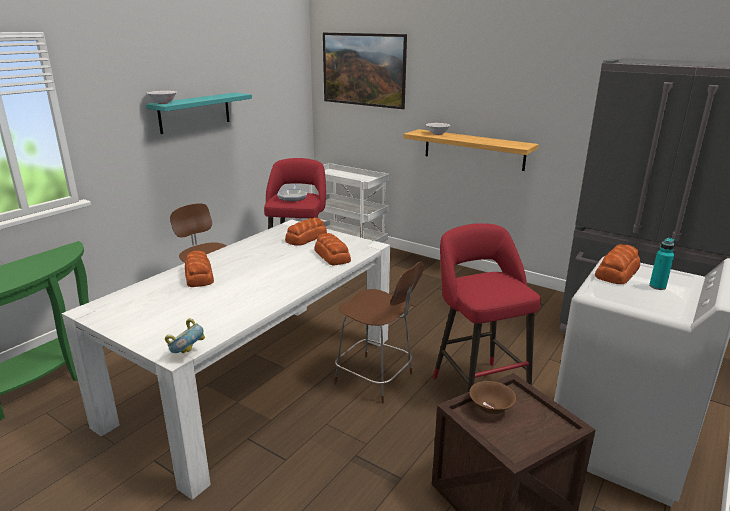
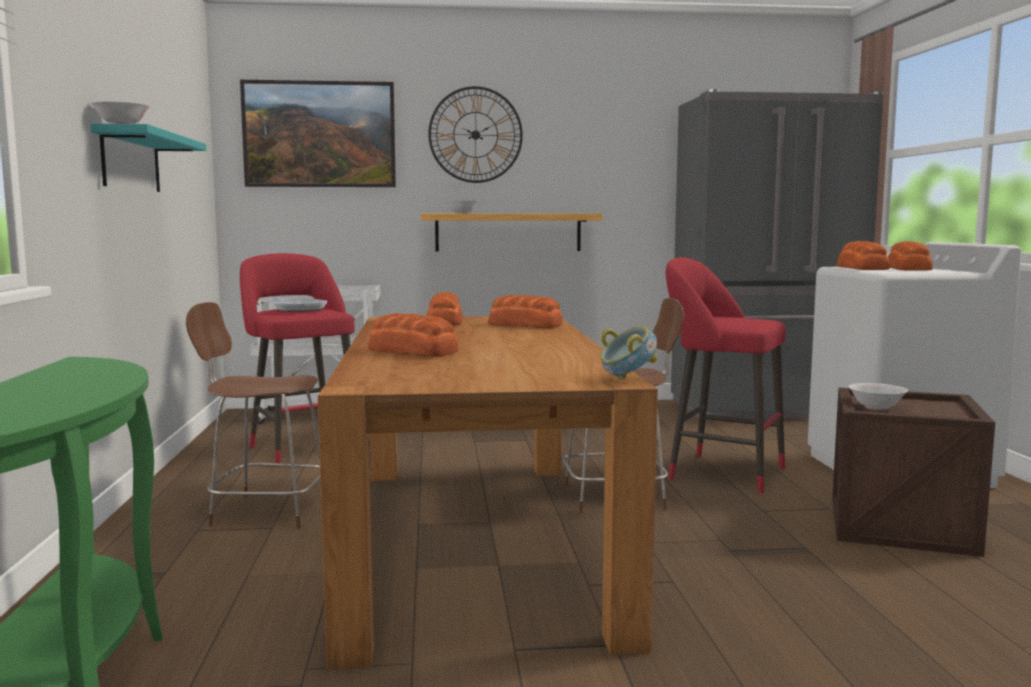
camera: 40 degrees left, 15 degrees down
(257, 378) = (475, 540): white dining table -> brown dining table
(457, 75) = (475, 135): none -> wall clock
(490, 408) = (876, 408): brown bowl -> white bowl
(657, 286) = (908, 269): turquoise bottle -> bread

